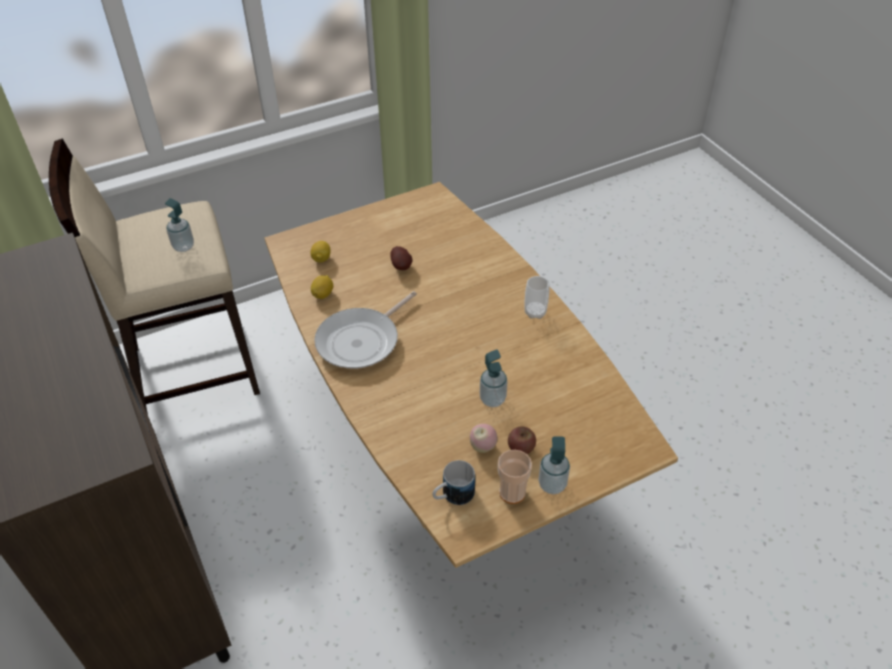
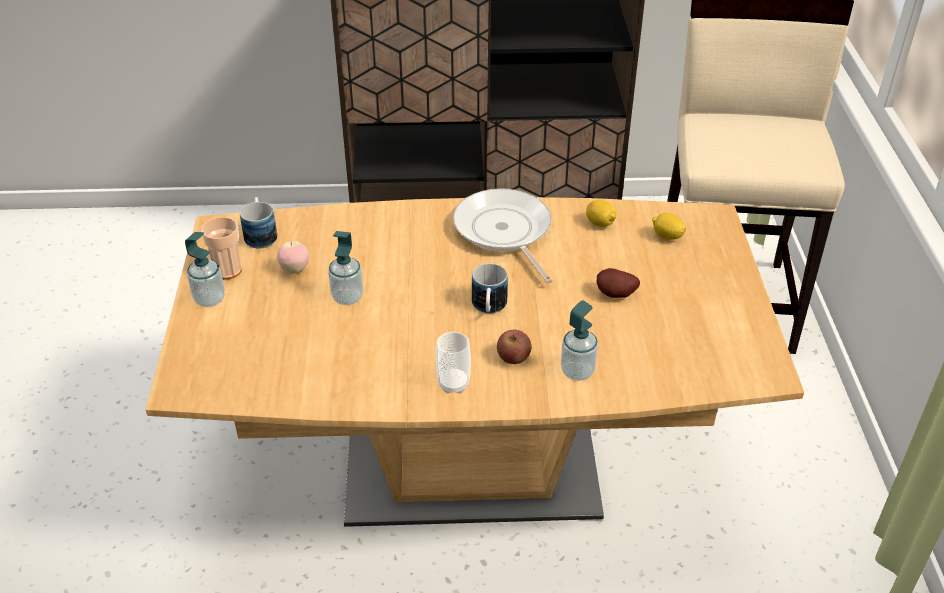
camera: 115 degrees right, 5 degrees down
(183, 246) = (741, 148): soap dispenser -> soap dispenser (577, 371)
(453, 320) = (488, 308): none -> mug
(521, 448) = (270, 294): apple -> apple (513, 357)

